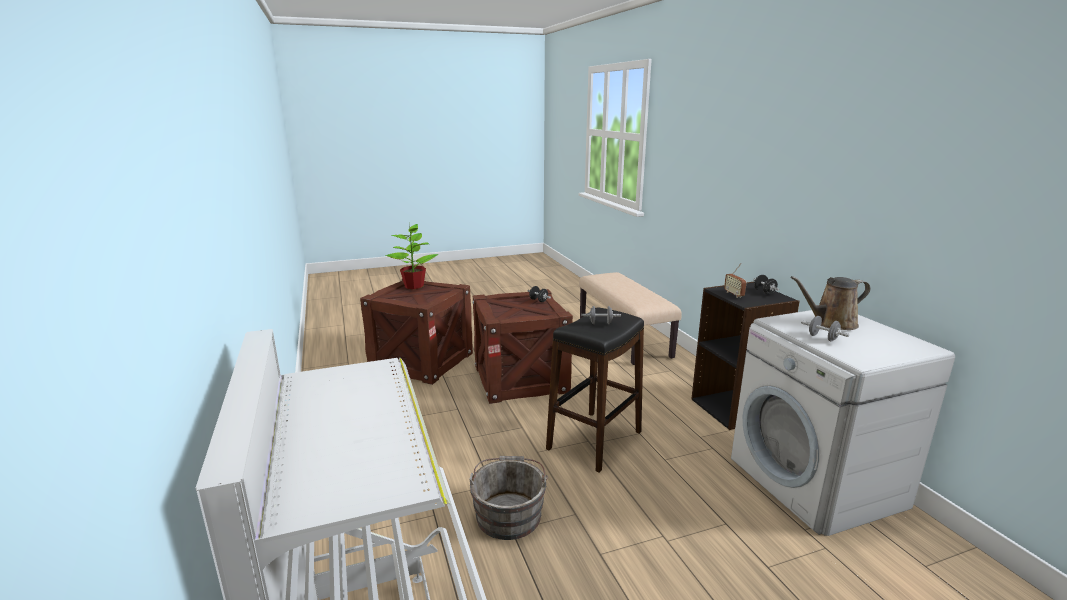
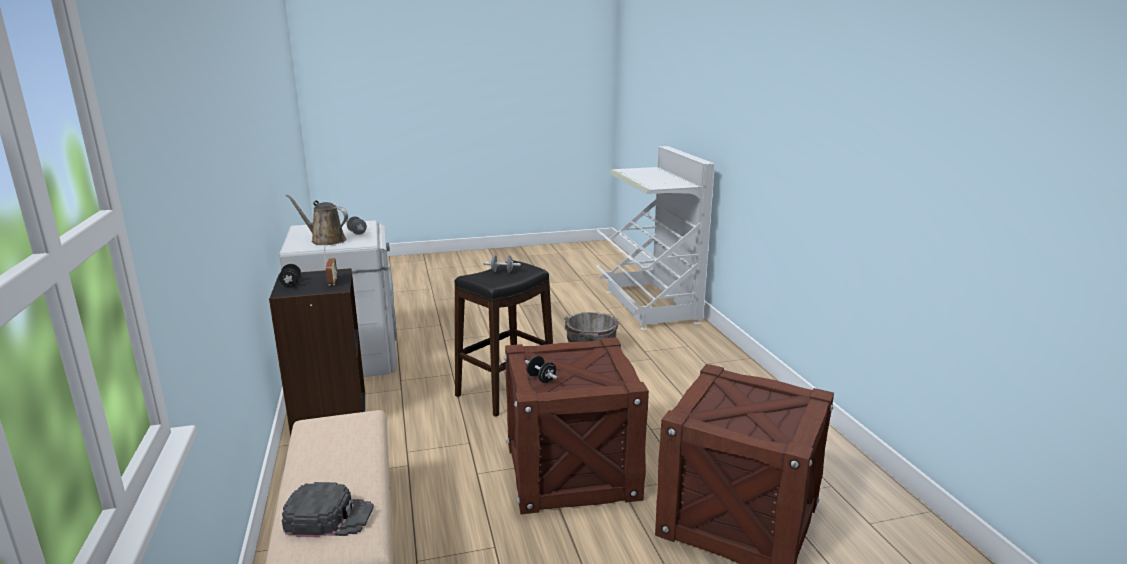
camera: 175 degrees left, 0 degrees up
(414, 286) = (770, 427): potted plant -> none
(611, 278) = (329, 517): none -> black cap
(830, 323) = (325, 240): brown watering can -> brown watering can turned 150 degrees counterclockwise

